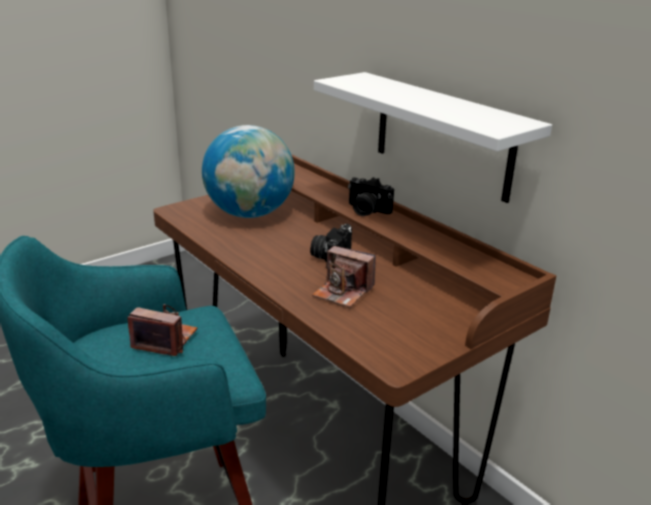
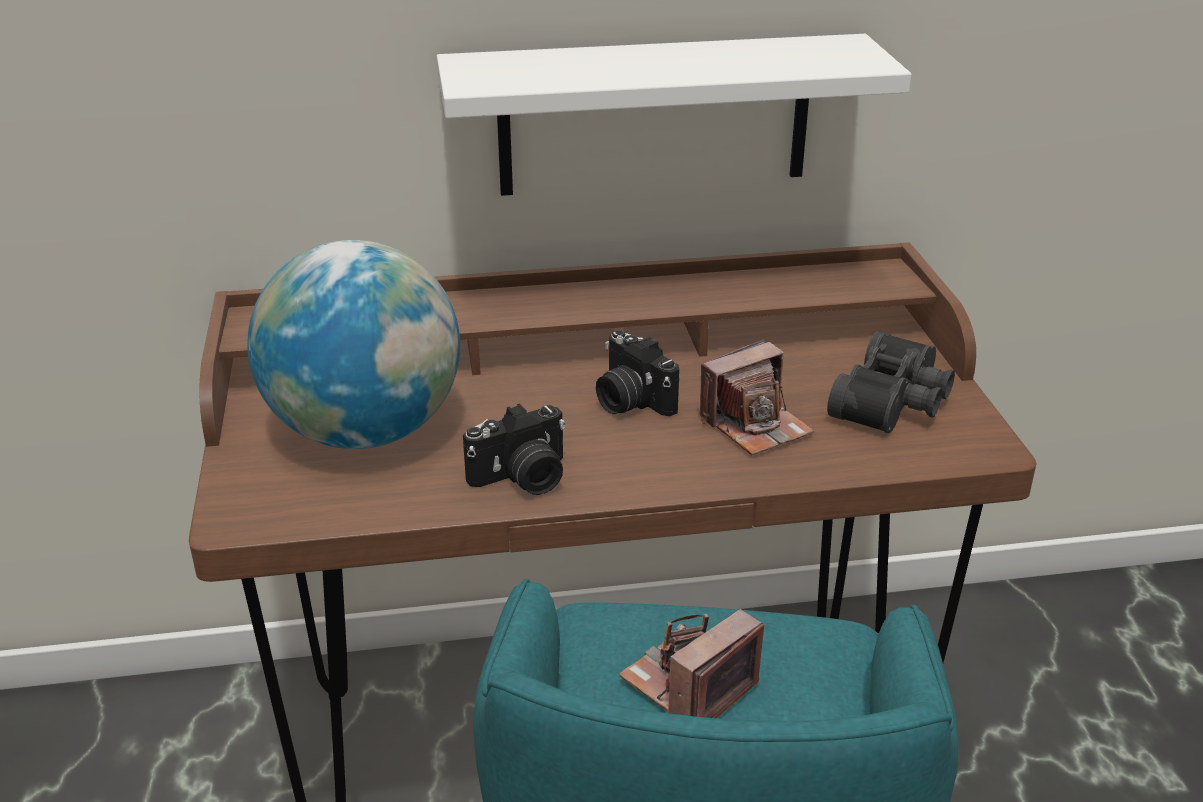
camera: 60 degrees left, 5 degrees up
(366, 211) = (574, 301): camera -> camera (522, 479)
(411, 327) = (895, 403): none -> black binoculars

